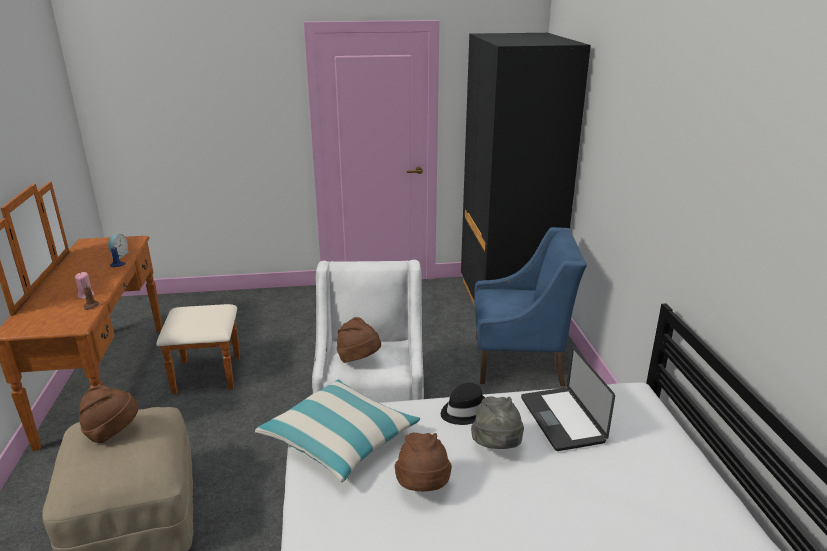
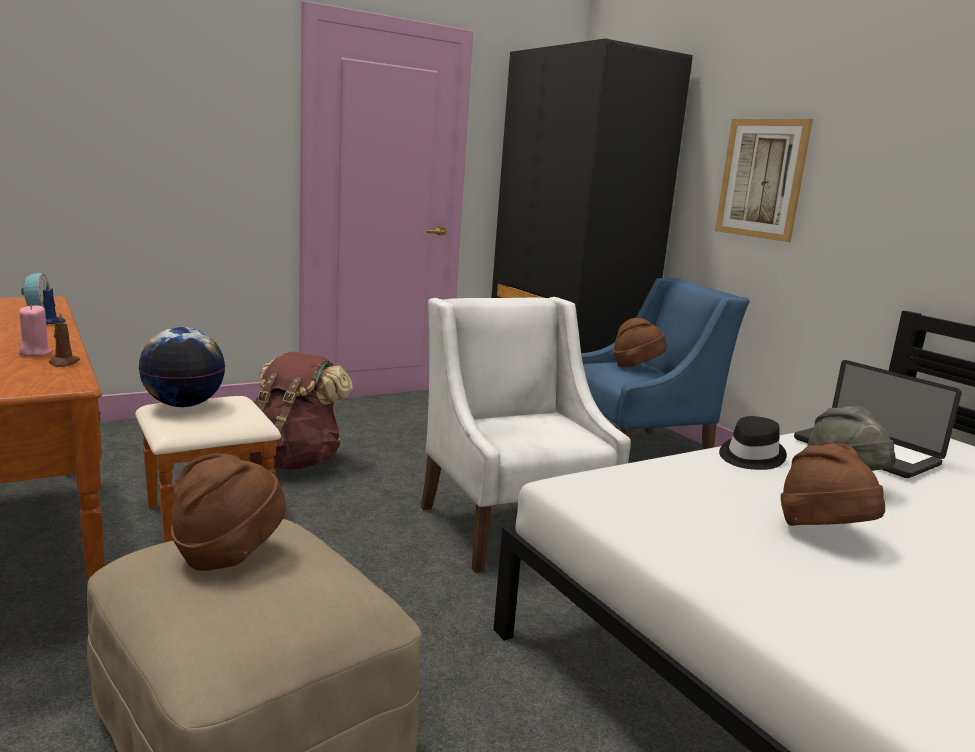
camera: 25 degrees left, 10 degrees down
(189, 311) = (184, 405): none -> globe
(279, 337) = (291, 462): none -> brown backpack
(339, 440) = (642, 503): pillow -> none
(359, 359) = (530, 430): brown hat -> brown hat (636, 367)
(617, 162) = (761, 179): none -> picture

